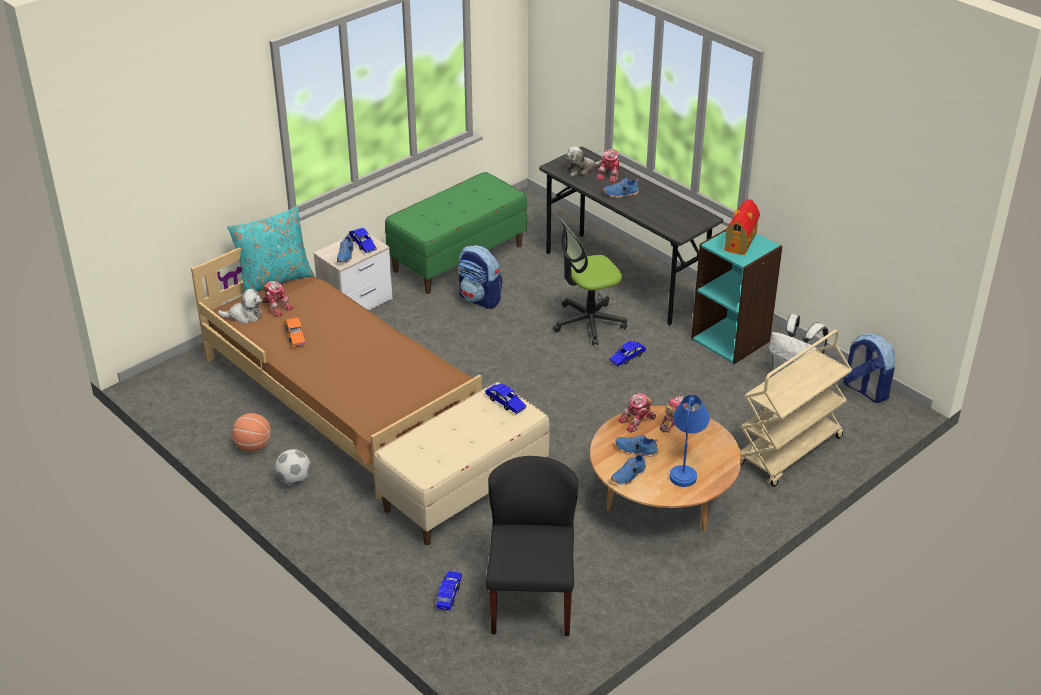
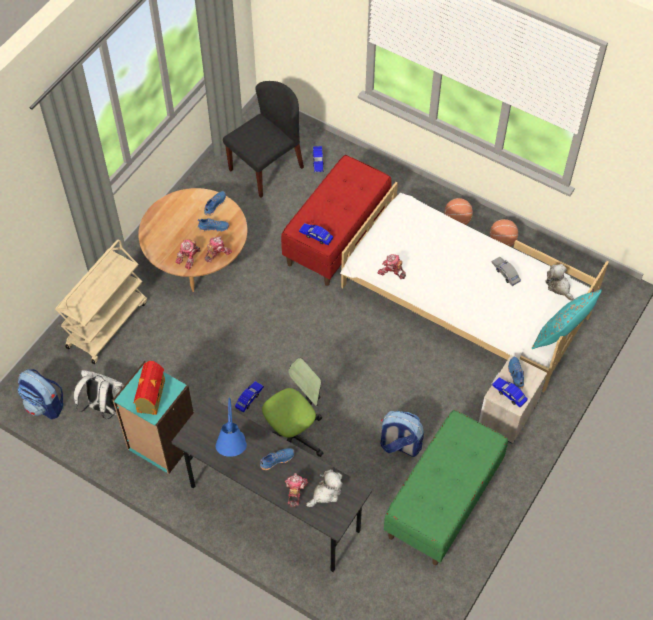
camera: 165 degrees right, 20 degrees up
(244, 316) = (558, 286): plush toy -> plush toy turned 75 degrees clockwise
(276, 307) = (539, 302): toy robot -> toy robot (391, 272)
(294, 480) = (457, 220): football -> basketball
(295, 336) = (505, 273): orange toy car -> grey toy car
(342, 397) = (463, 301): brown bed -> white bed
(464, 490) = (337, 237): beige bench -> red bench
(531, 600) = (266, 168): black chair -> black chair turned 120 degrees counterclockwise
(686, 465) = (176, 222): blue table lamp -> blue table lamp (233, 455)

